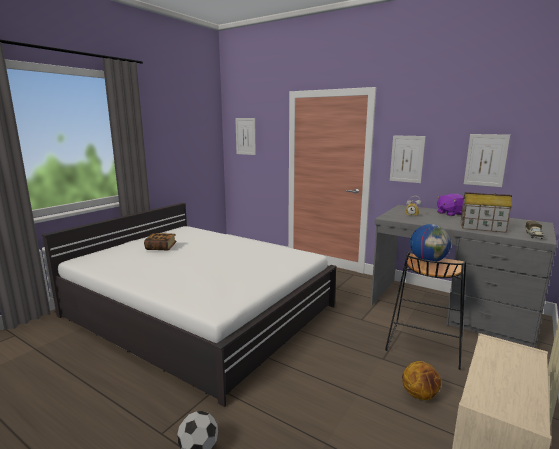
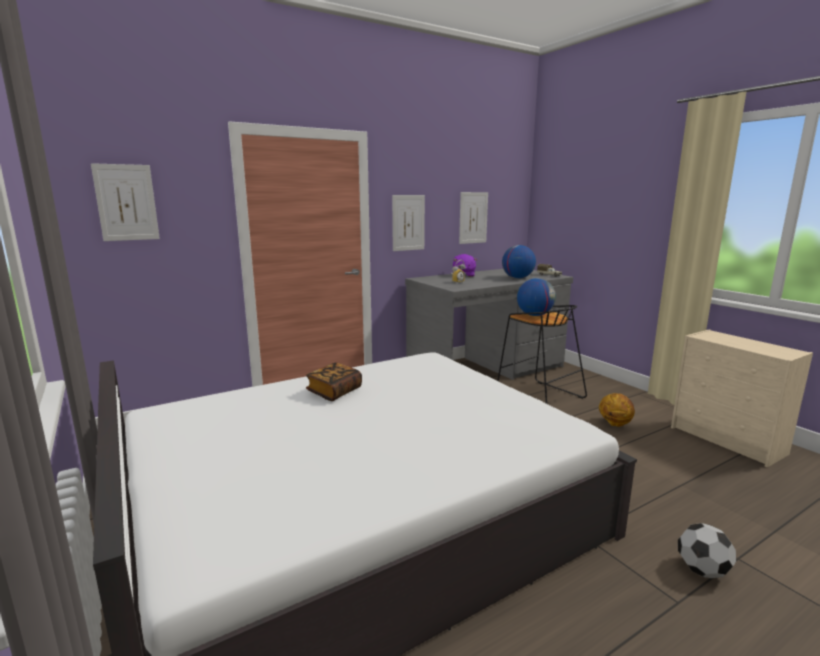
camera: 65 degrees left, 0 degrees up
(161, 248) = (257, 446): book -> book (334, 392)
(482, 227) = (517, 278): toy house -> globe

